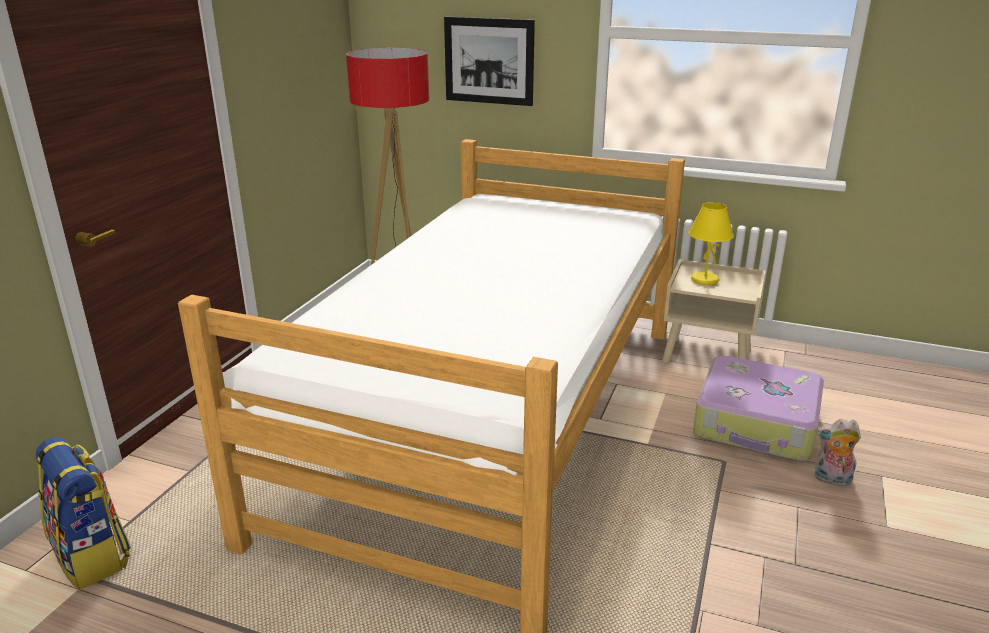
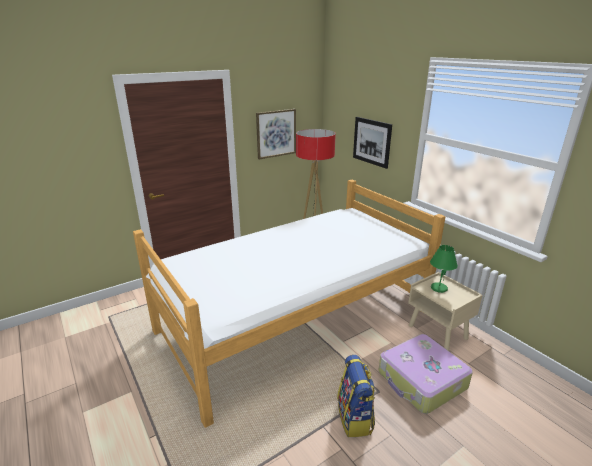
camera: 35 degrees right, 0 degrees up
(93, 556) = (119, 314): backpack -> backpack (355, 418)
(288, 67) = (276, 133): none -> picture
(704, 280) = (438, 288): yellow table lamp -> green table lamp
(831, 479) = (428, 431): plush toy -> none

